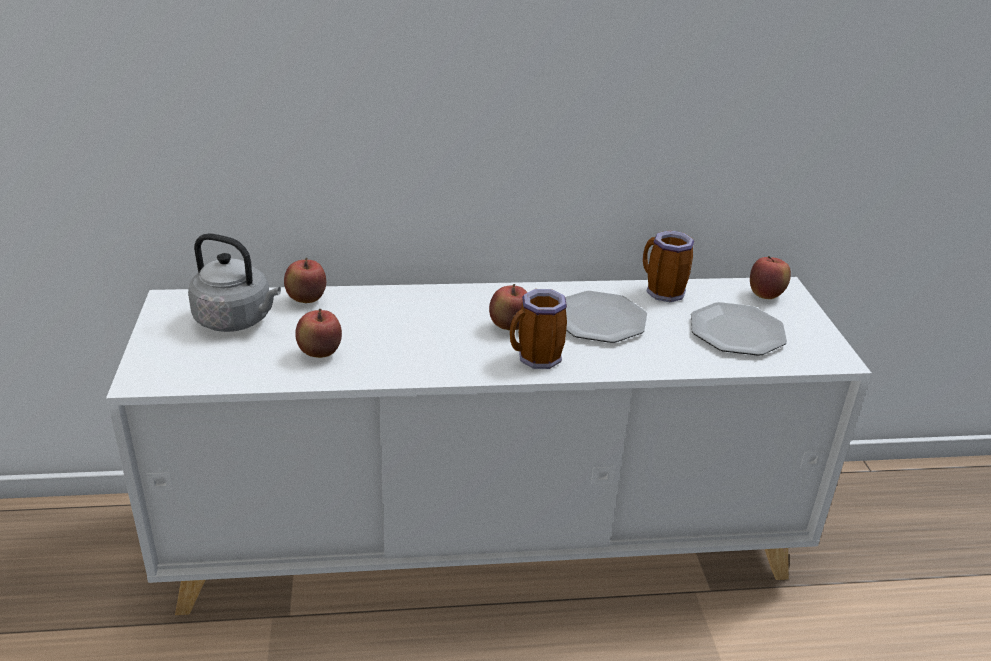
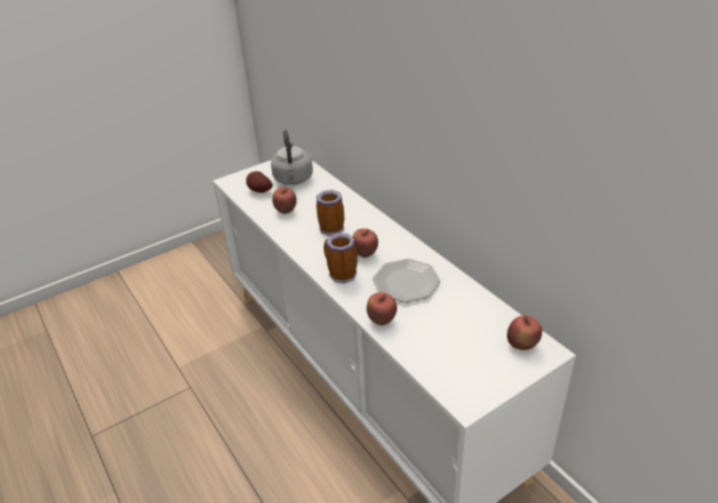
camera: 65 degrees right, 5 degrees up
(223, 360) = (259, 191): none -> potato
(306, 300) = (328, 188): apple -> apple (381, 320)
(661, 292) = (470, 296): mug -> mug (331, 227)
(737, 332) = (452, 344): plate -> none

